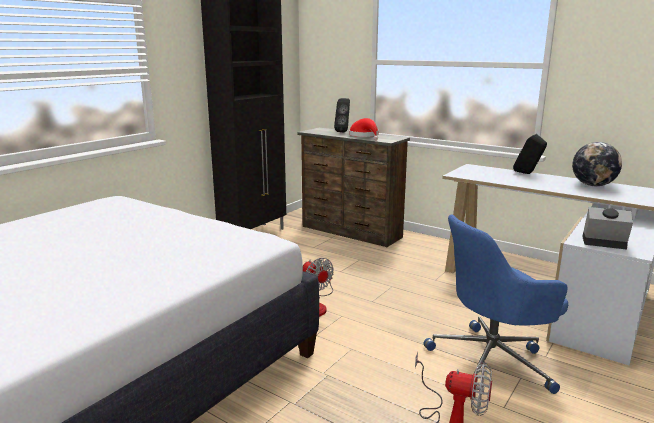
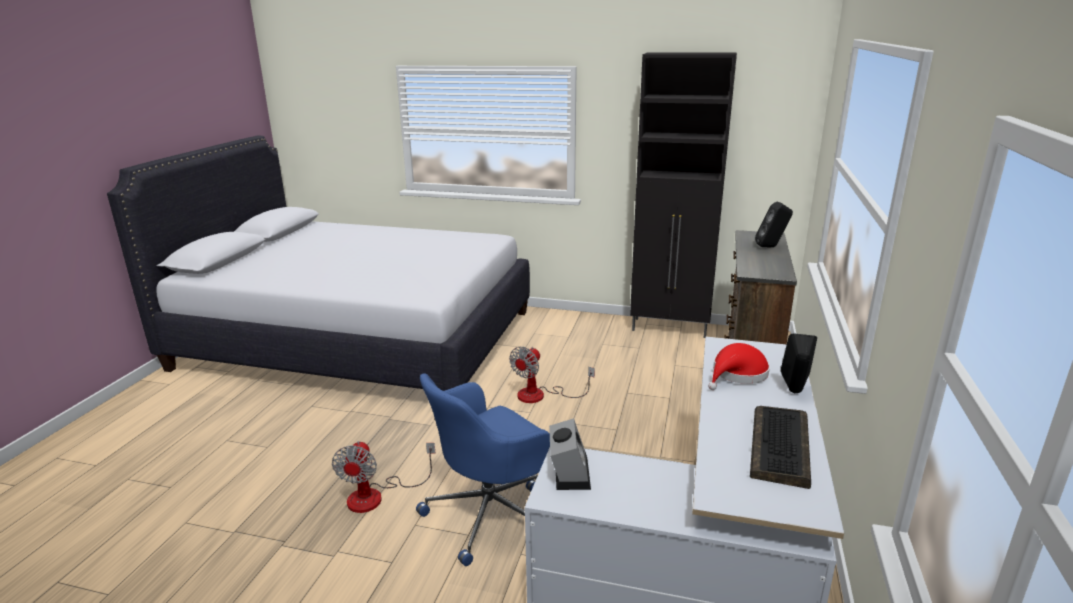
camera: 70 degrees right, 5 degrees up
(365, 136) = (761, 259): red hat -> red hat (737, 374)
(492, 361) = (491, 513): blue office chair -> blue office chair turned 90 degrees counterclockwise
(593, 185) = (781, 448): globe -> keyboard

